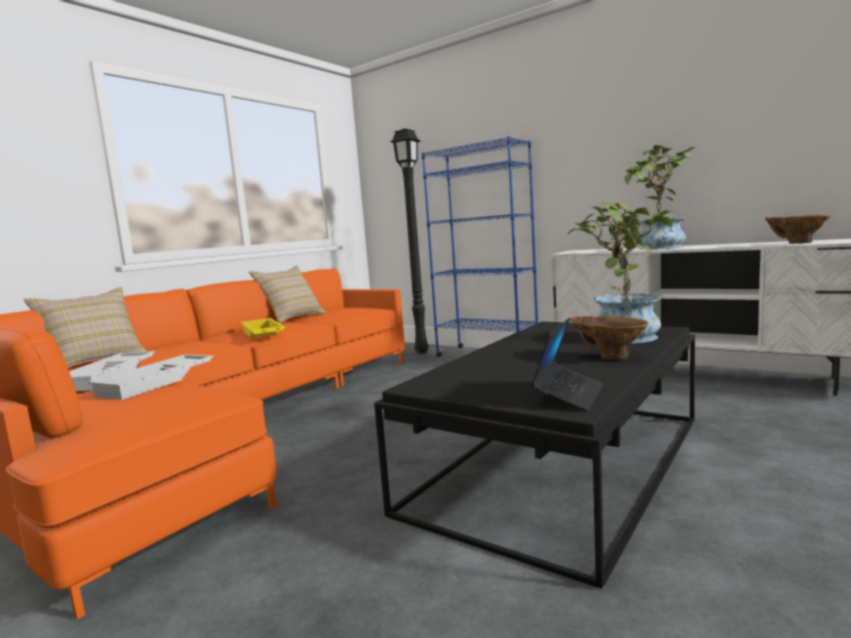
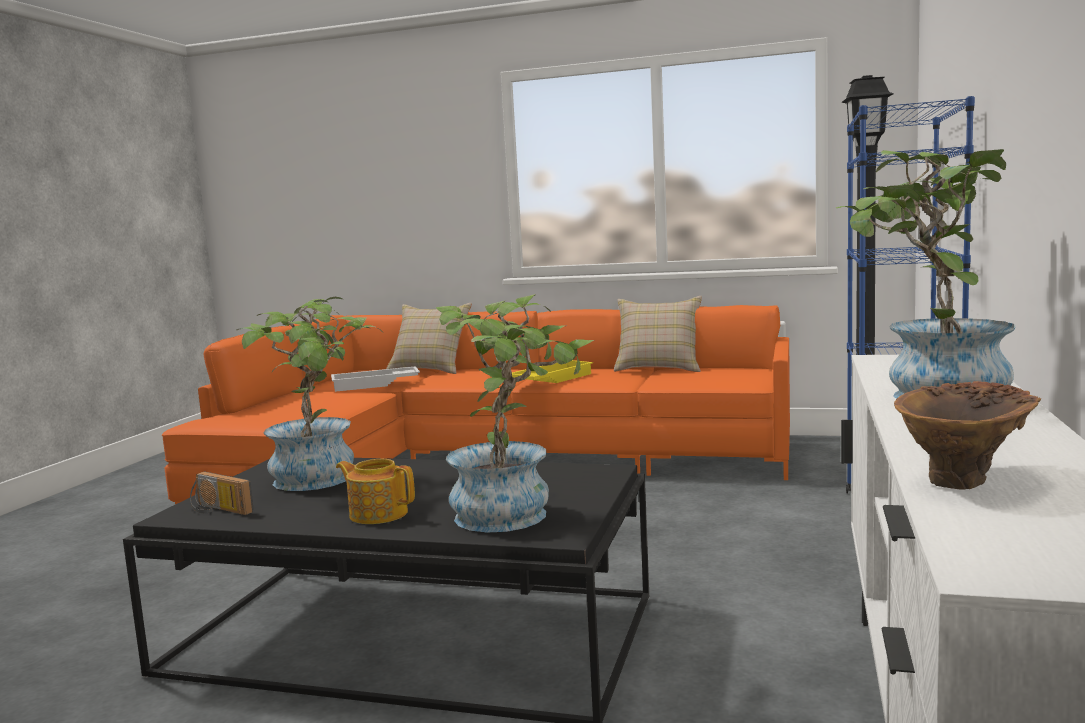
camera: 70 degrees right, 0 degrees up
(157, 382) = (346, 398): white tray -> none
(502, 372) = (321, 480): none -> potted plant
(568, 395) = (218, 510): laptop -> radio
(608, 356) = (378, 514): brown vase -> teapot

